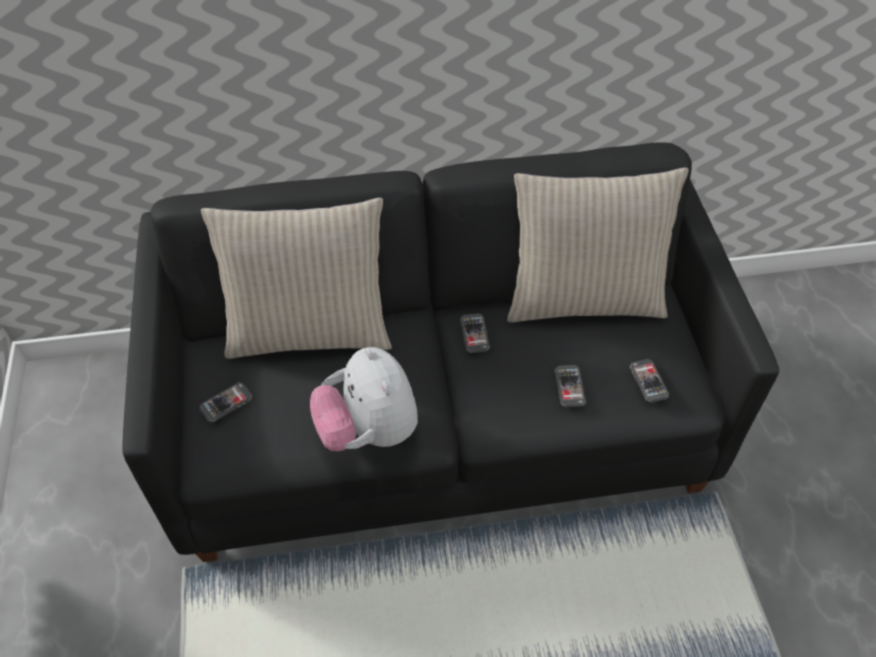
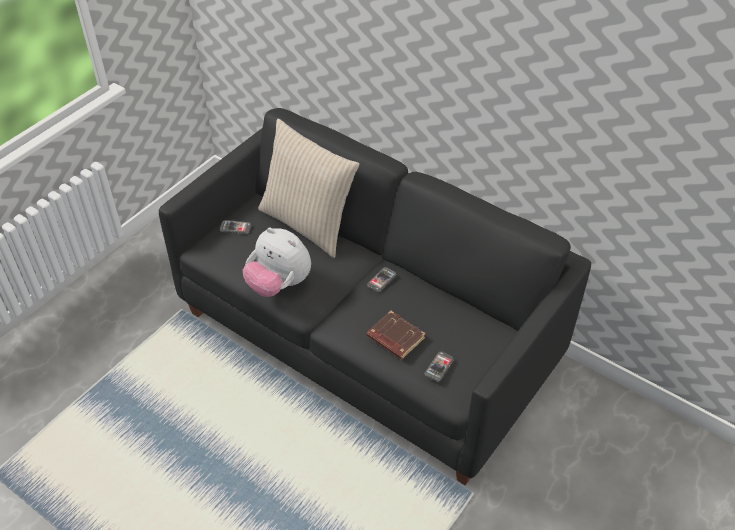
camera: 45 degrees right, 5 degrees down
(368, 430) = (279, 284): plush toy -> plush toy turned 75 degrees counterclockwise
(569, 387) = (394, 338): phone -> brown book
(583, 298) = (461, 305): beige pillow -> none

